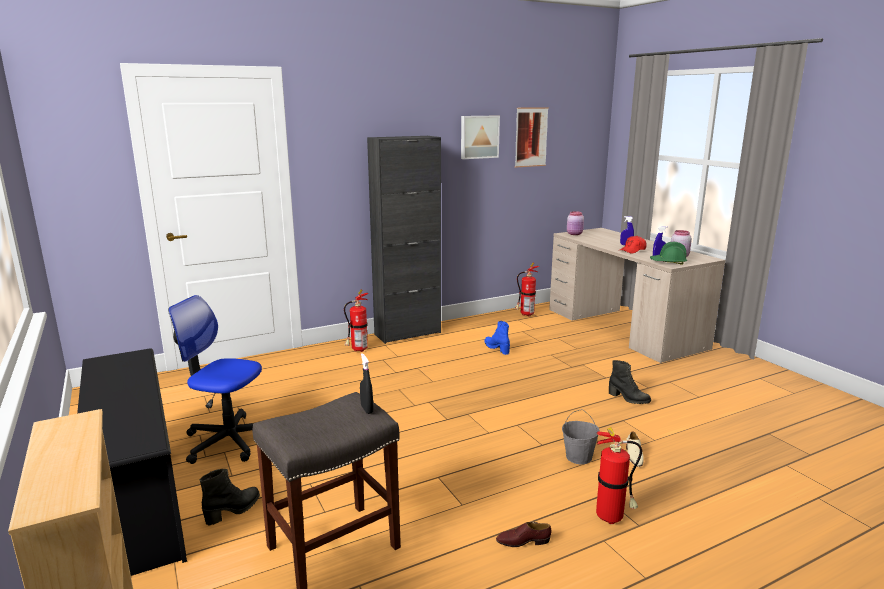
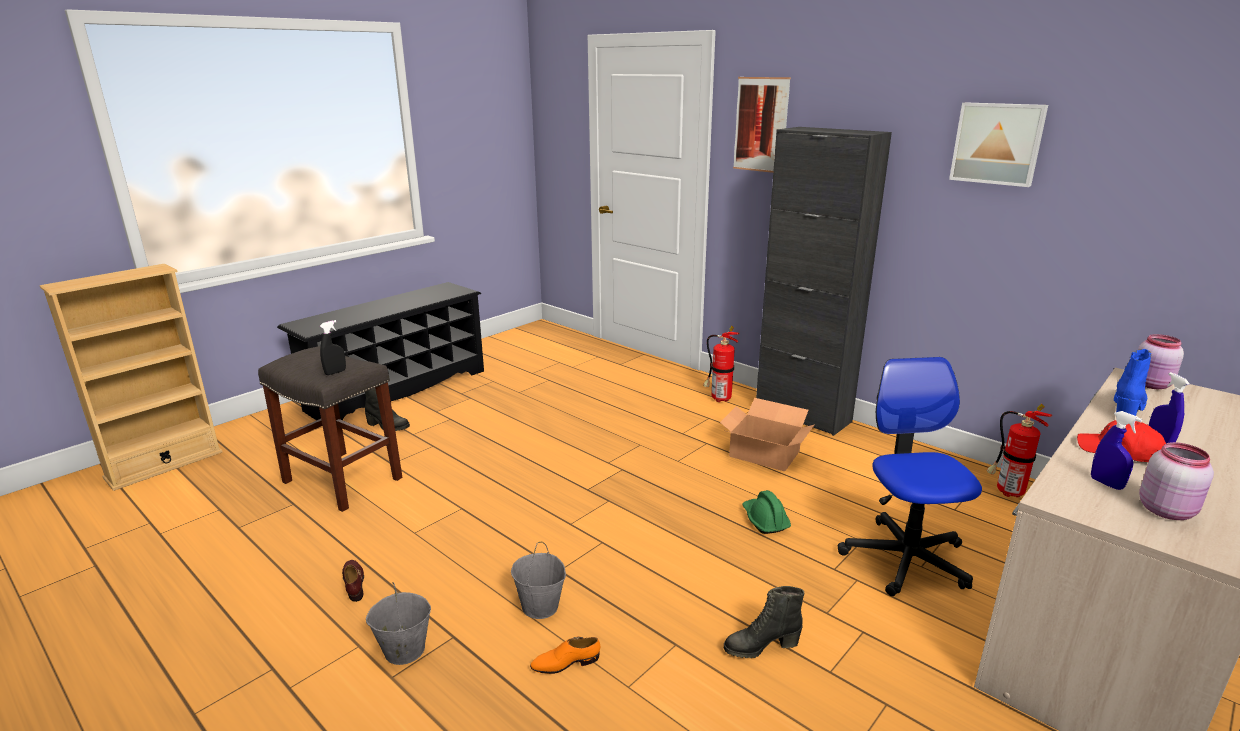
camera: 70 degrees right, 5 degrees up
(228, 440) = (489, 394): office chair -> office chair (905, 558)
(445, 355) = (764, 453): none -> cardboard box
(497, 348) = (829, 488): blue boot -> blue boot (1127, 408)
(531, 137) = (1135, 156): picture -> picture (761, 125)
(612, 518) = (404, 650): fire extinguisher -> grey bucket
(628, 398) = (761, 646): black boot -> black boot turned 60 degrees clockwise
(633, 456) = (565, 663): beige shoe -> orange shoe
(668, 262) = (1076, 496): green hard hat -> green hard hat (764, 520)

